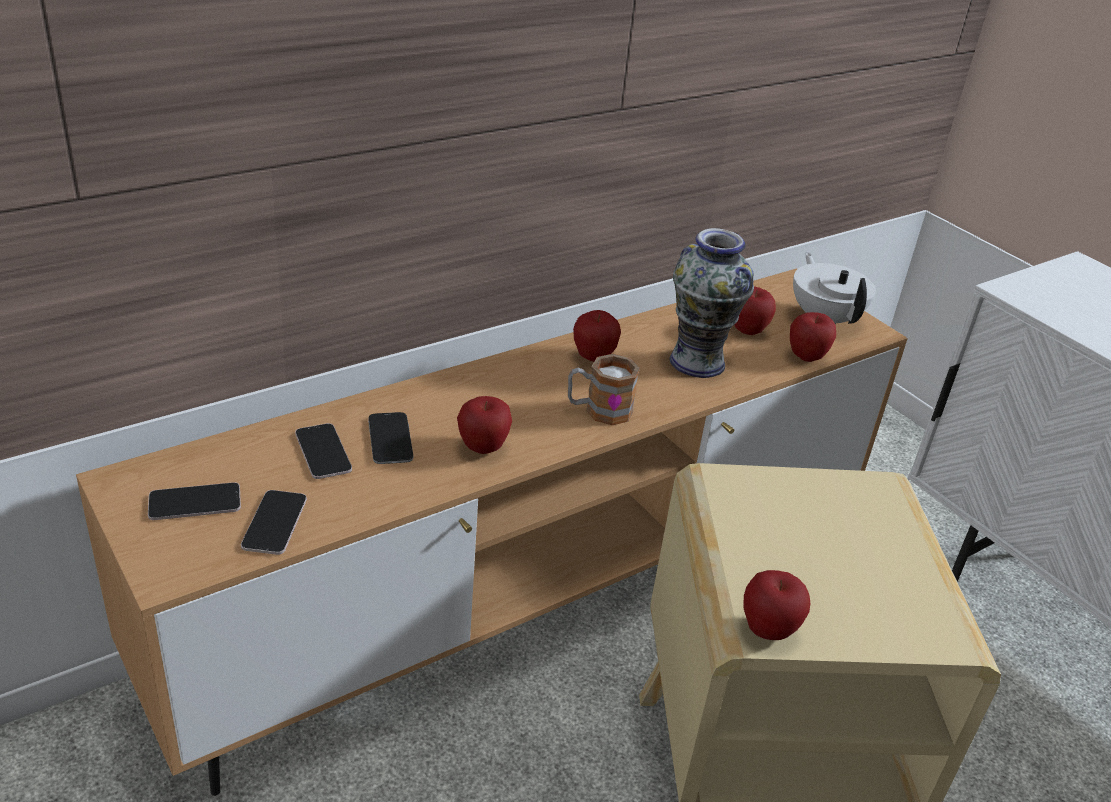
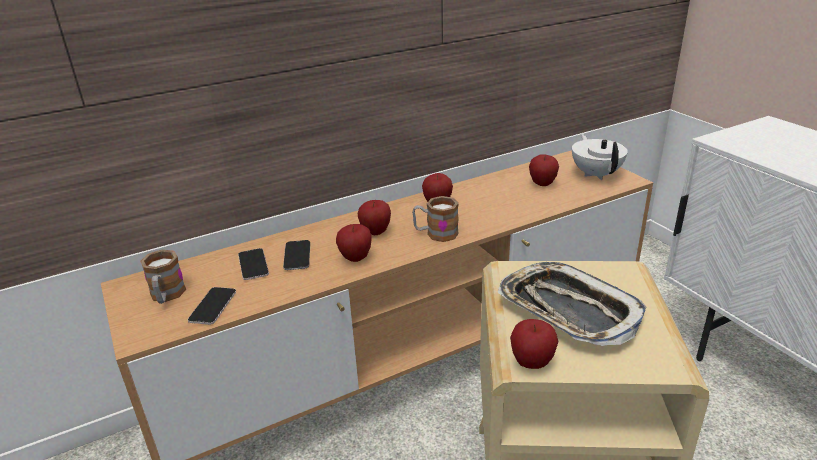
camera: 10 degrees right, 5 degrees down
(195, 502) = (166, 296): phone -> mug
(697, 362) = (506, 203): vase -> none
(806, 357) = (581, 197): apple -> apple (375, 232)
(808, 548) = (567, 310): none -> tray

